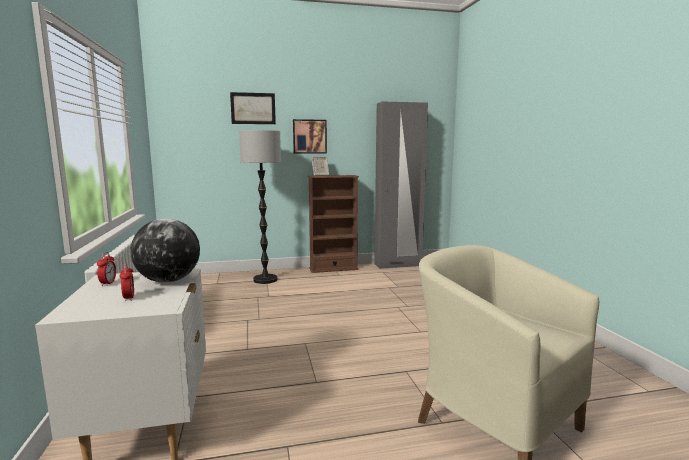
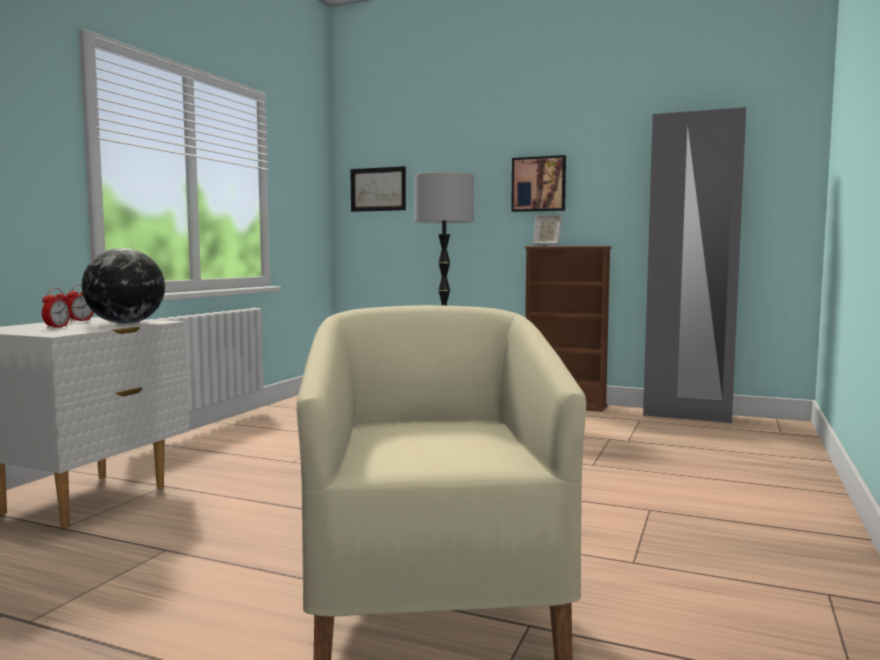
camera: 35 degrees right, 5 degrees down
(253, 108) = (457, 146): picture -> picture (378, 189)

